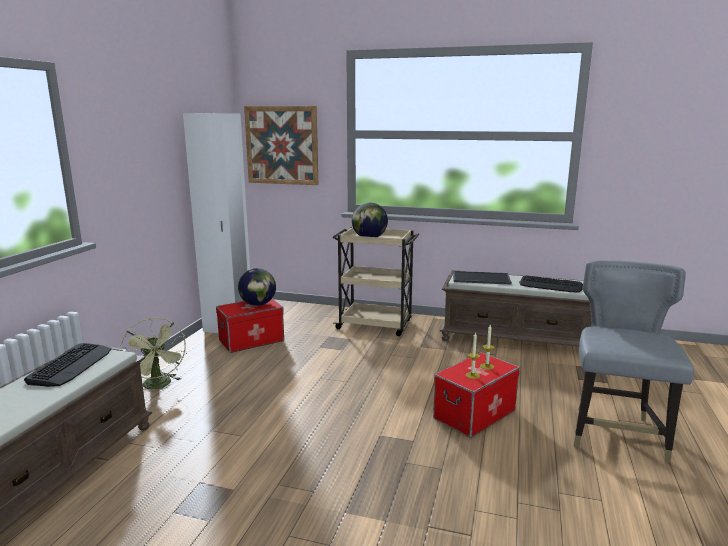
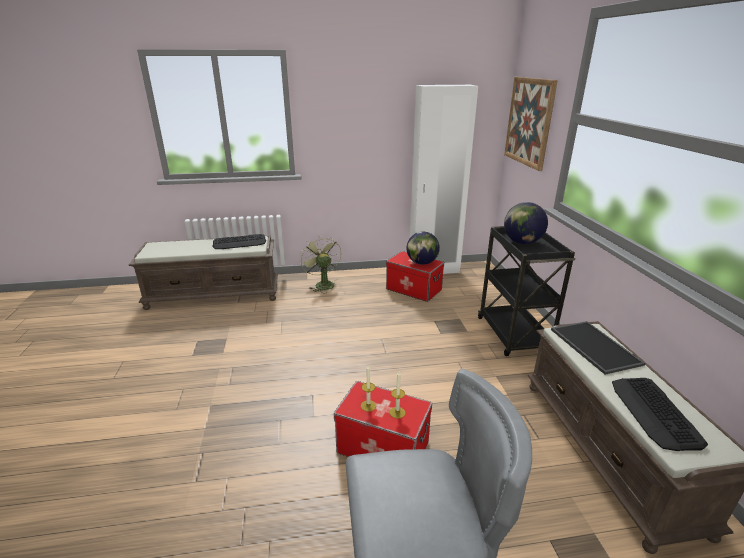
camera: 65 degrees right, 10 degrees up
(159, 385) = (322, 284): green fan -> green fan turned 120 degrees clockwise
(376, 325) = (513, 335): beige cart -> black cart

